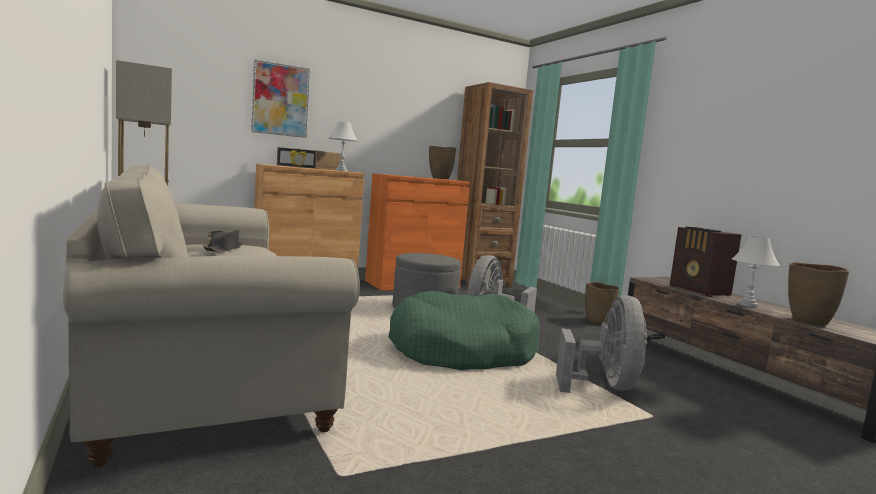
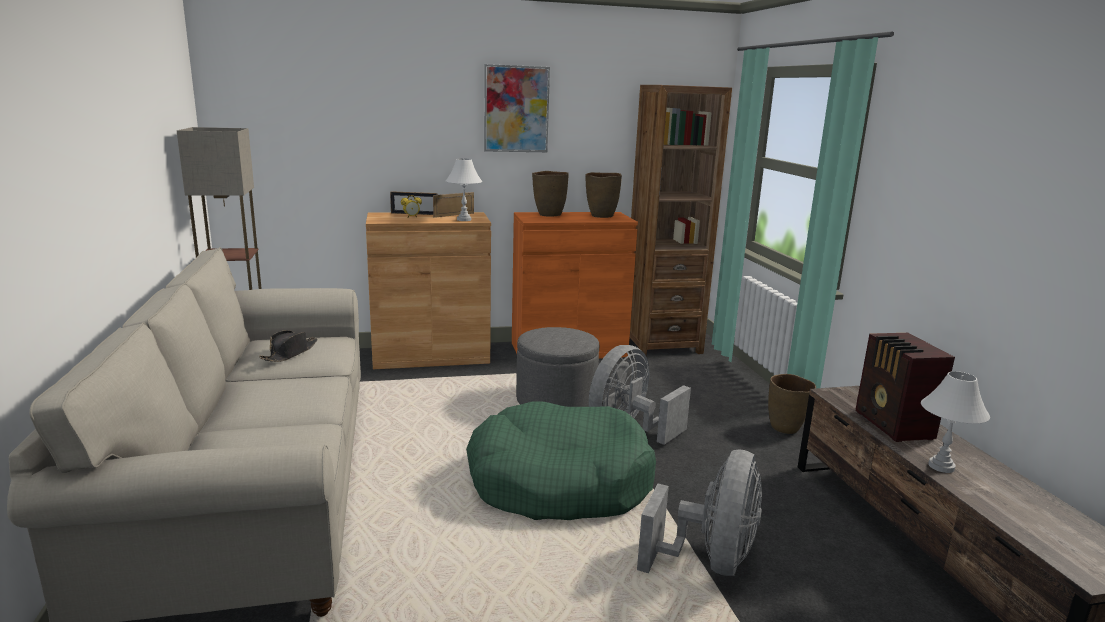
camera: 15 degrees right, 10 degrees up
(280, 100) = (391, 132): picture -> picture (516, 109)
(809, 321) = (1009, 514): brown vase -> brown vase (549, 215)

